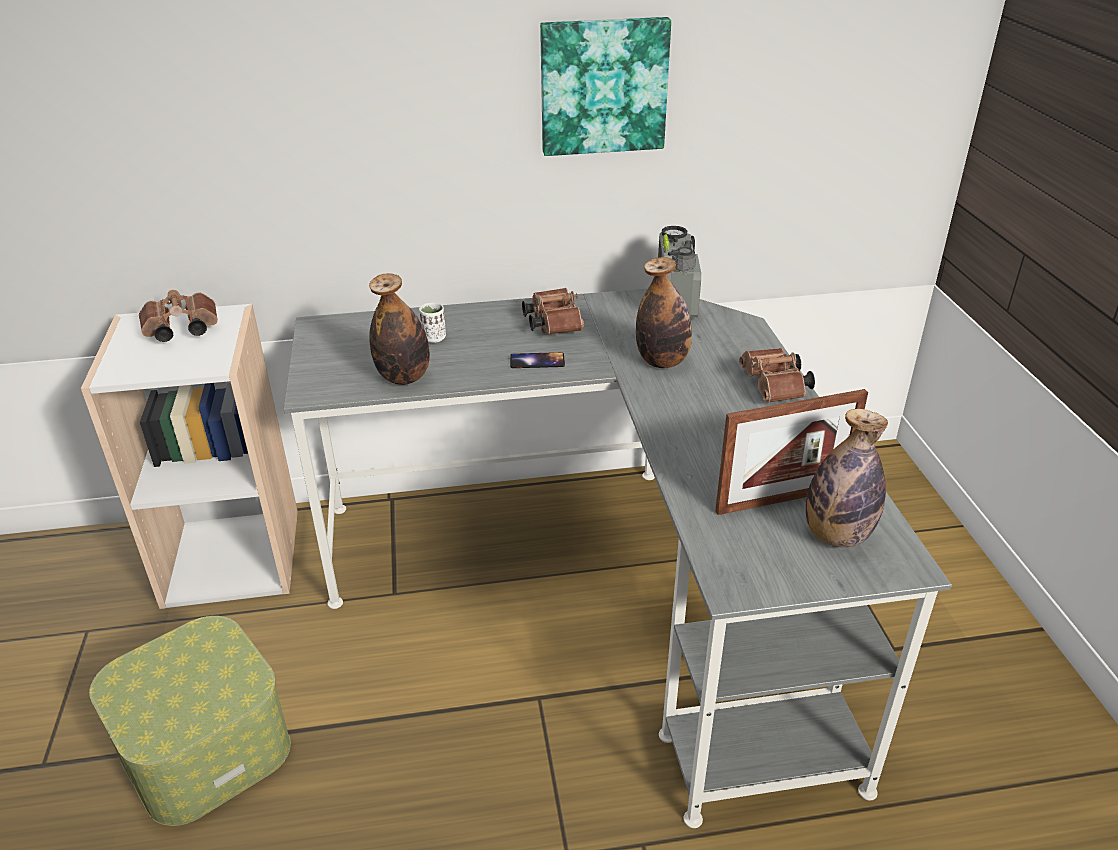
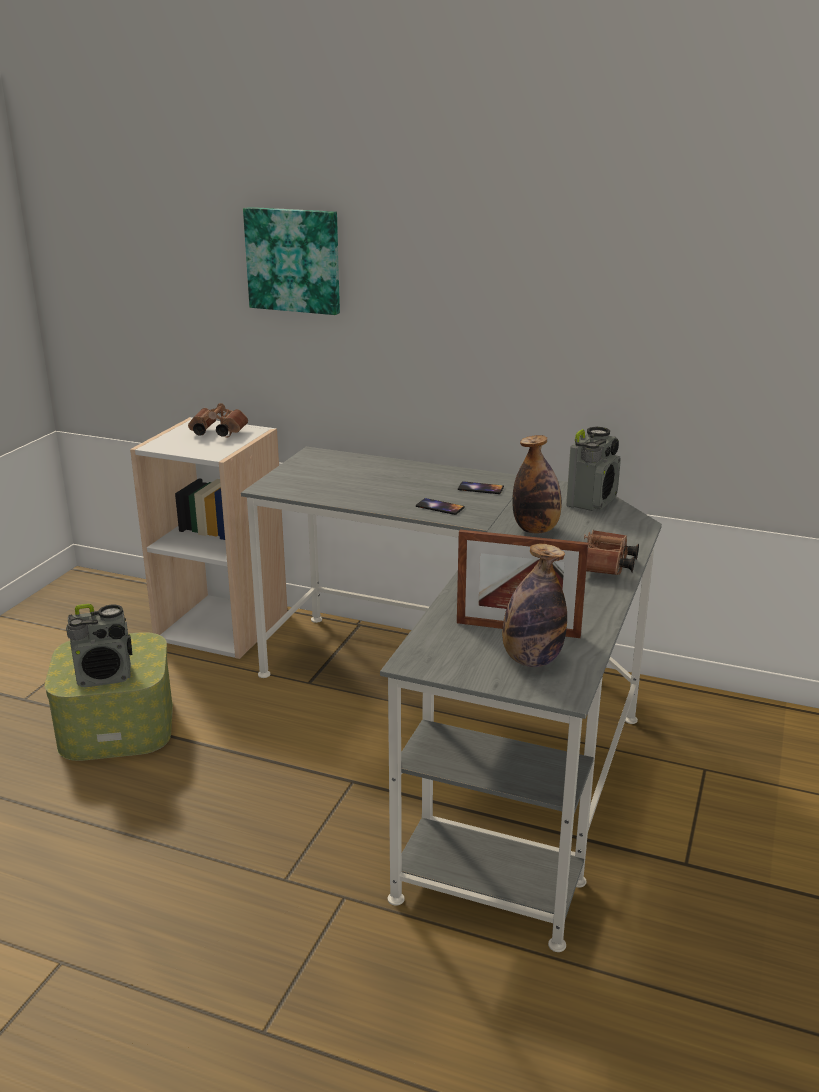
camera: 30 degrees right, 10 degrees down
(197, 706) = (105, 677): none -> radio
(404, 377) = (335, 494): bottle -> none
(434, 338) = (383, 478): white cup -> none
(552, 323) = (480, 488): brown binoculars -> phone
(603, 86) = (558, 299): picture -> picture (294, 260)

